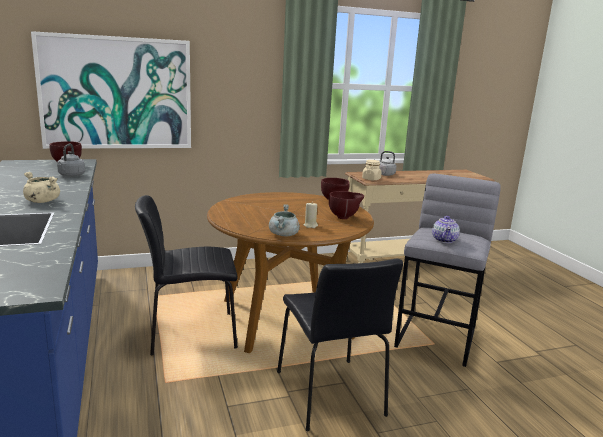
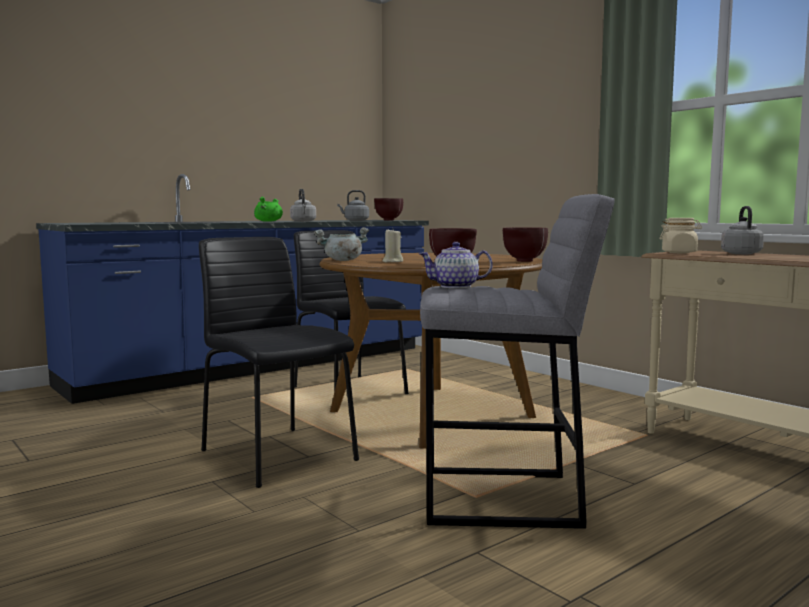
camera: 70 degrees right, 10 degrees down
(41, 201) = (268, 221): beige cooking pot -> green cooking pot
(70, 192) = (303, 221): none -> grey kettle
(117, 93) = (454, 150): picture -> none
(331, 395) = (274, 453): black chair -> black chair turned 90 degrees clockwise

